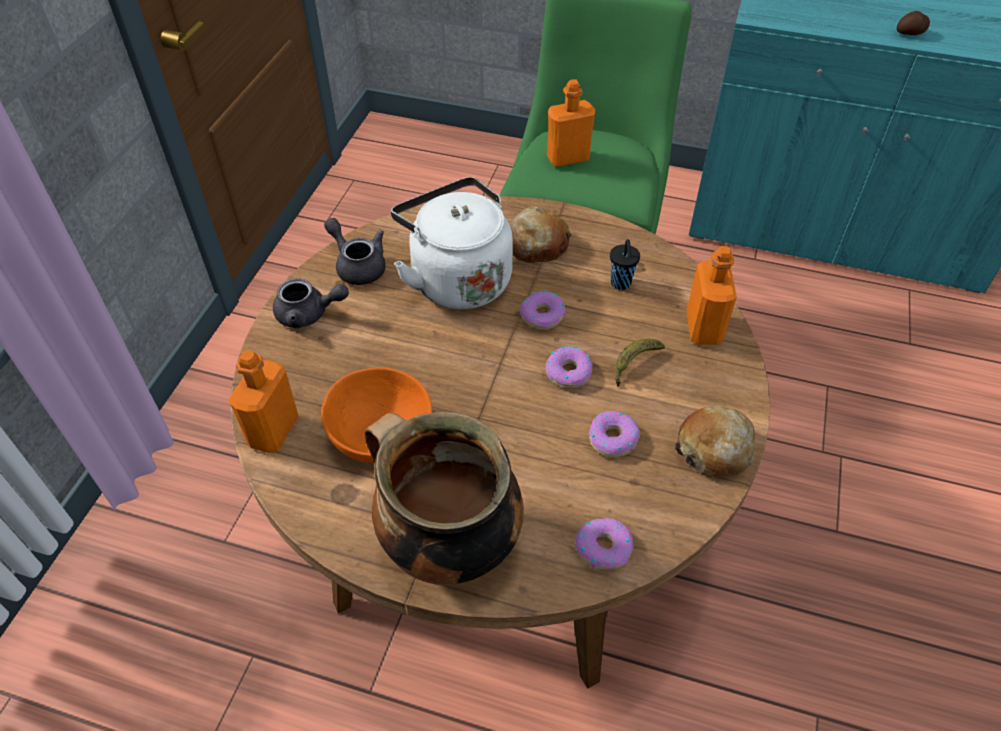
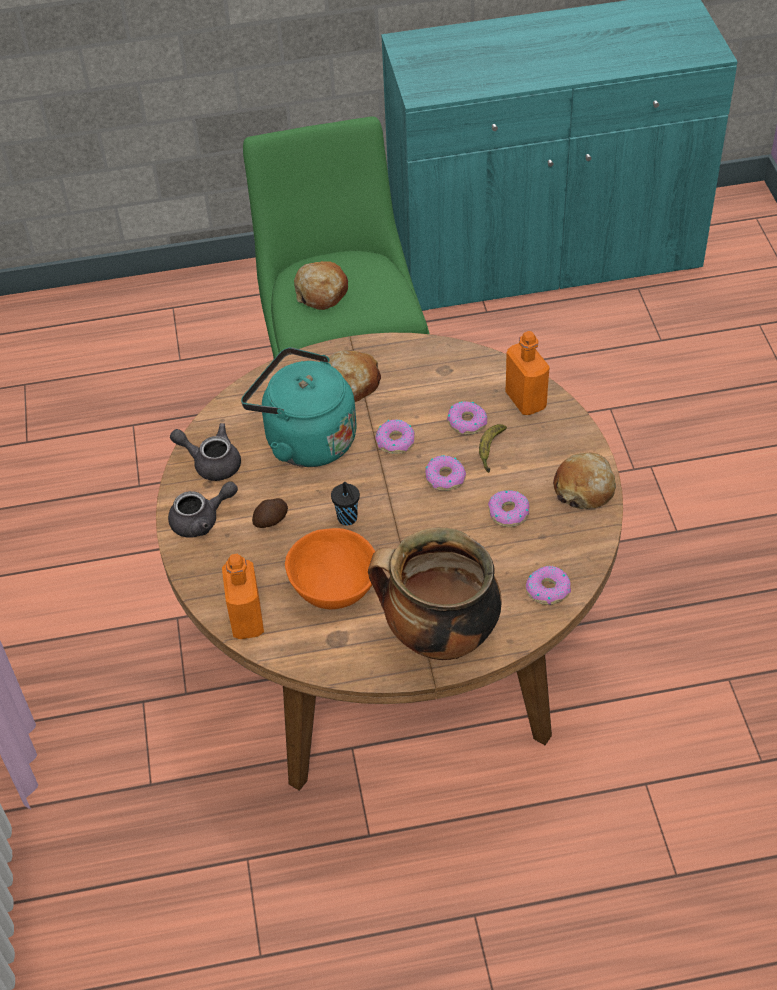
camera: 25 degrees left, 0 degrees up
(457, 279) = (305, 439): white kettle -> turquoise kettle
(568, 158) = (321, 292): orange bottle -> bread
(621, 284) = (441, 390): black cup -> black cup (348, 519)
(627, 326) = (467, 422): none -> donut
(910, 33) = (559, 69): potato -> potato (271, 520)

